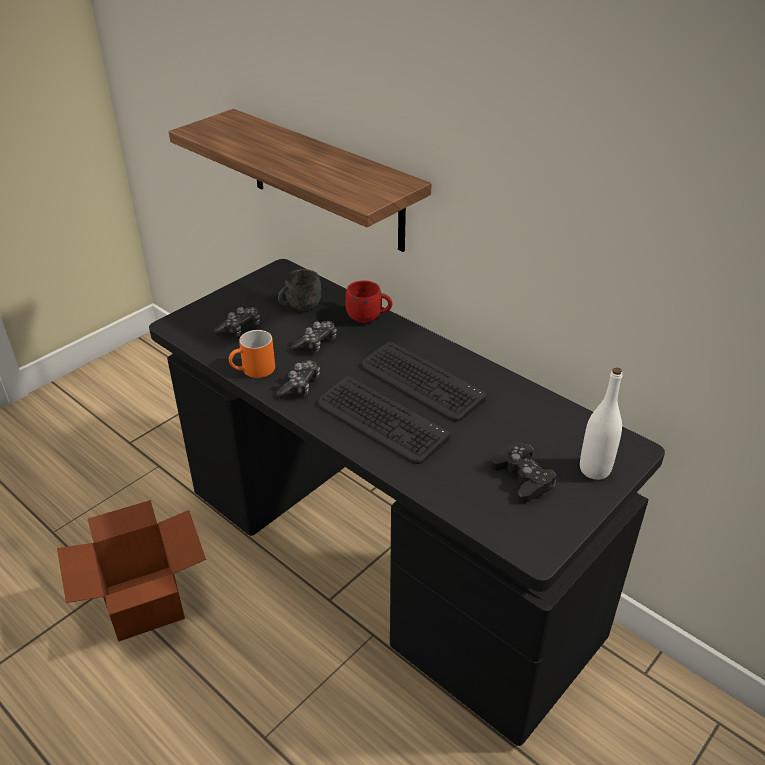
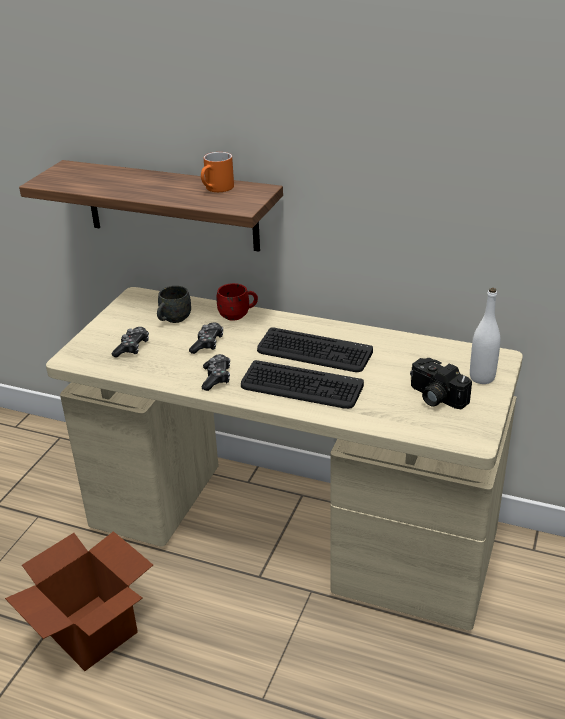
camera: 20 degrees left, 5 degrees down
(253, 371) = (168, 377): orange mug -> orange mug (217, 189)
(383, 562) = (289, 533): black desk -> beige desk
(522, 478) = (435, 397): black game controller -> camera

